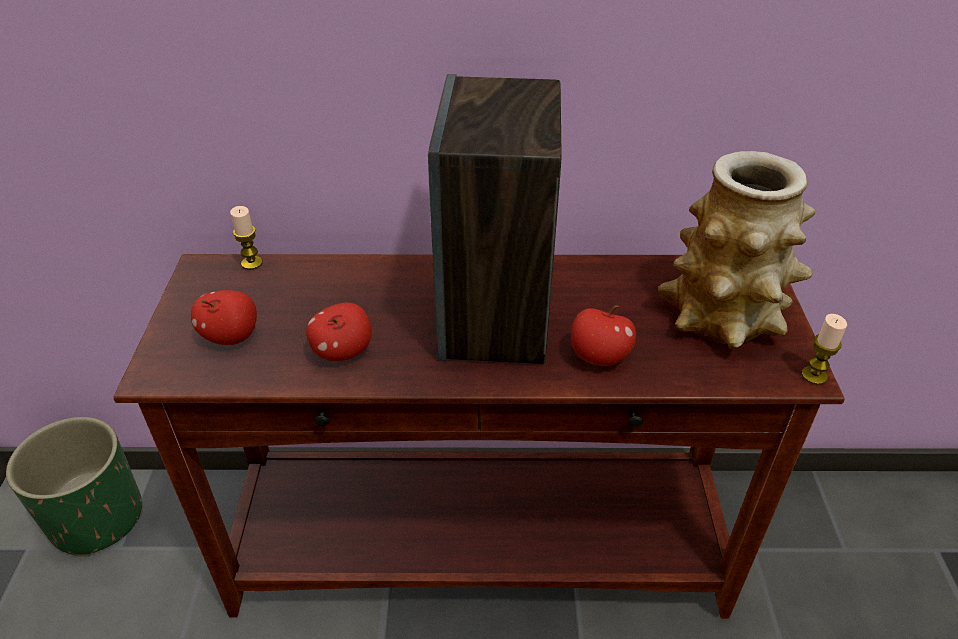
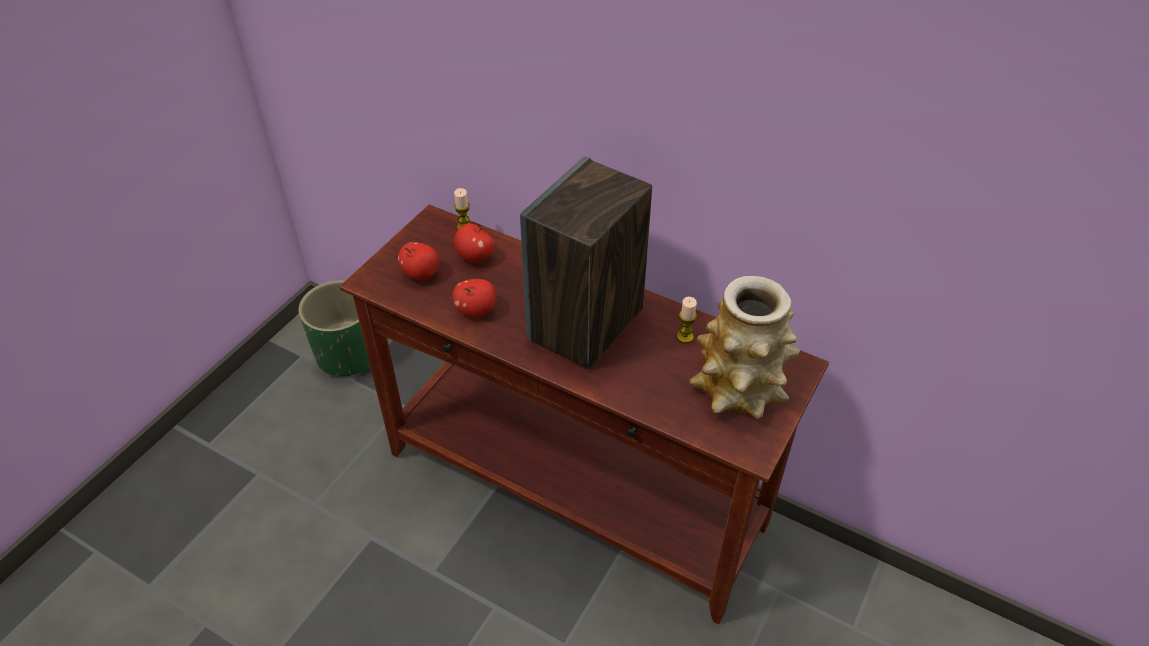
camera: 30 degrees right, 5 degrees up
(599, 357) = (627, 380): apple -> apple (475, 256)
(814, 376) = (761, 455): candle -> candle (685, 337)

